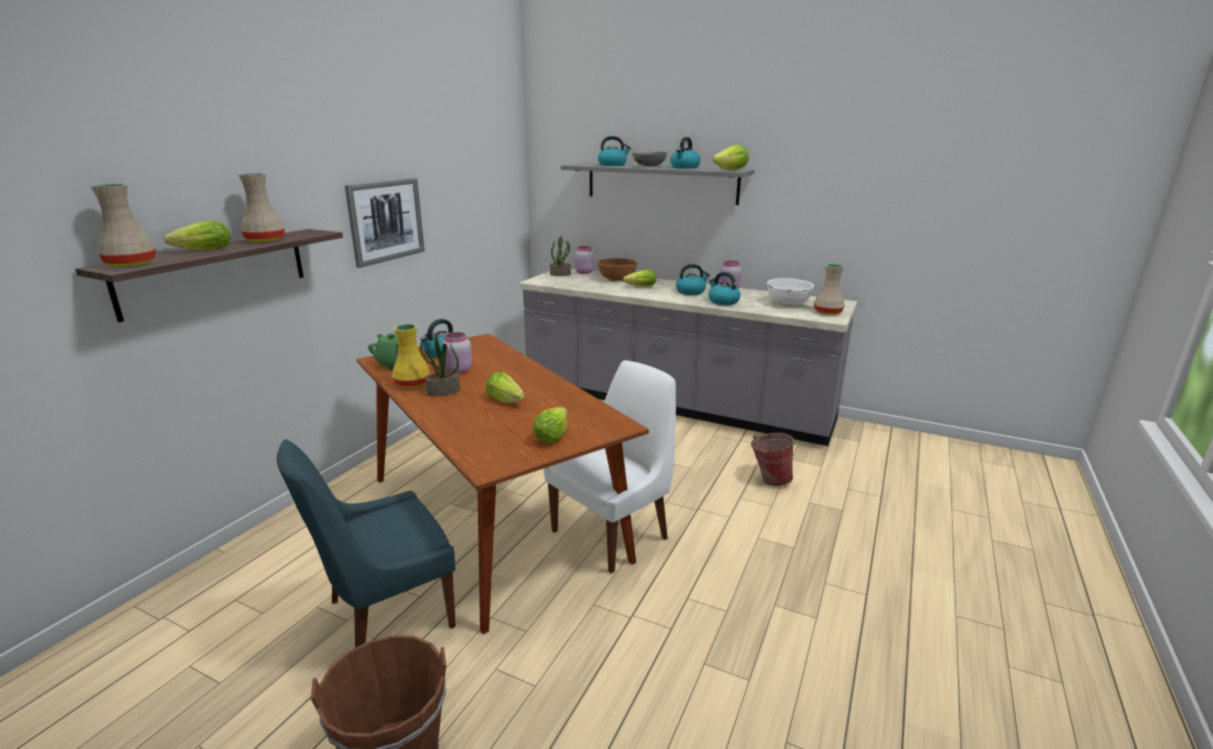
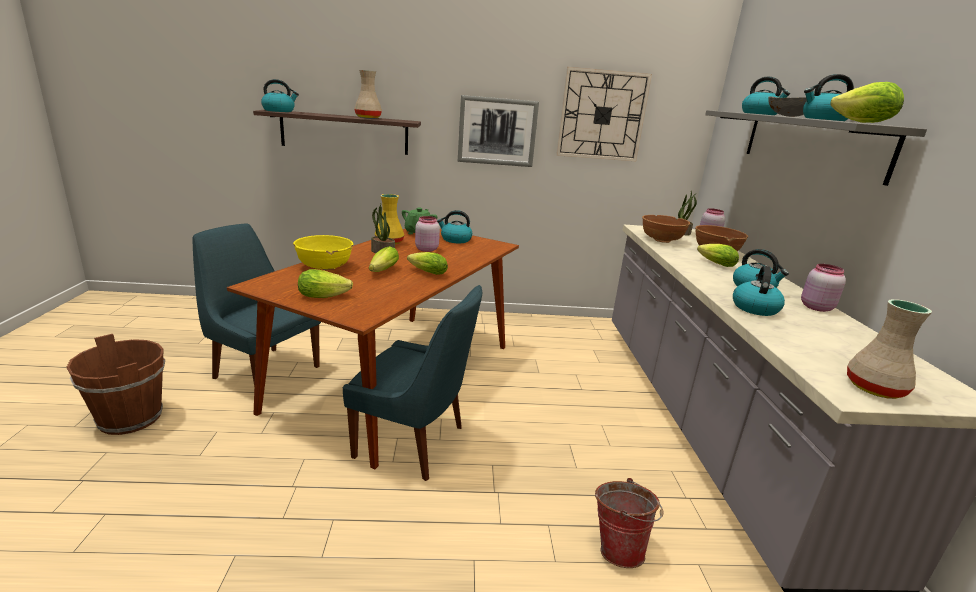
camera: 60 degrees right, 0 degrees up
(129, 264) = (279, 111): beige vase -> kettle
(200, 251) = (325, 114): lettuce -> lettuce (426, 272)
(462, 182) = (602, 115): none -> wall clock
(463, 426) = (325, 267): none -> yellow bowl
(574, 284) = (661, 240): none -> brown bowl
(613, 533) = (414, 443): white chair -> blue chair
(788, 304) = (844, 351): white bowl -> none

